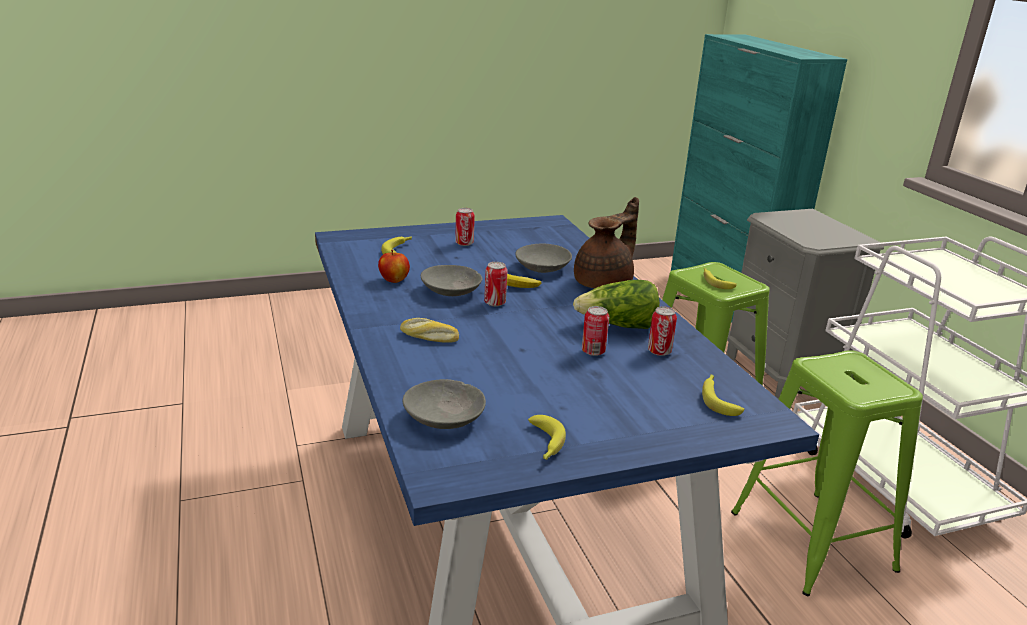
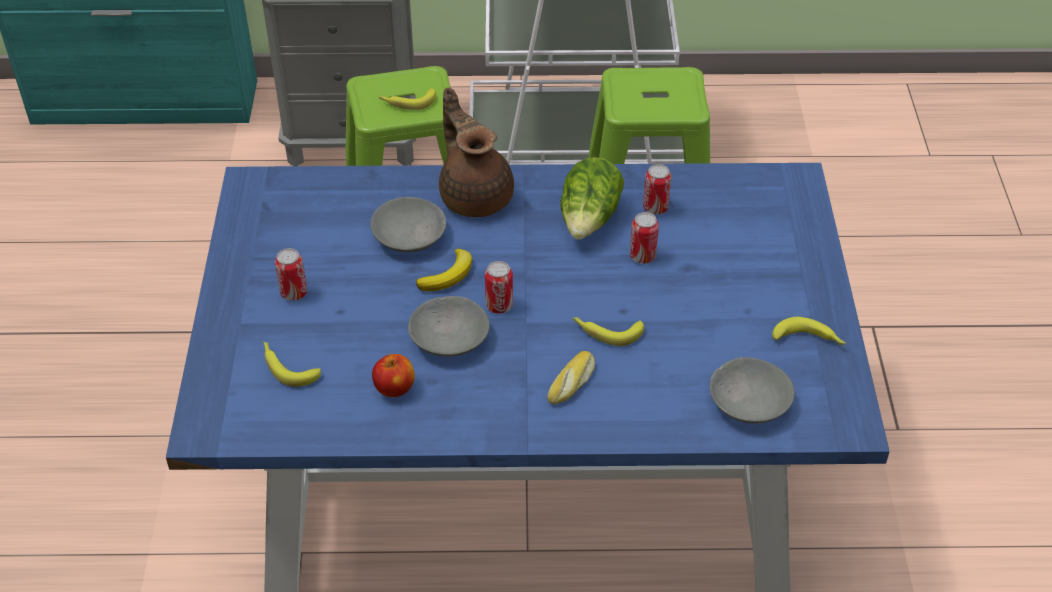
camera: 70 degrees left, 20 degrees up
(718, 399) = (755, 200): banana -> banana (606, 331)

